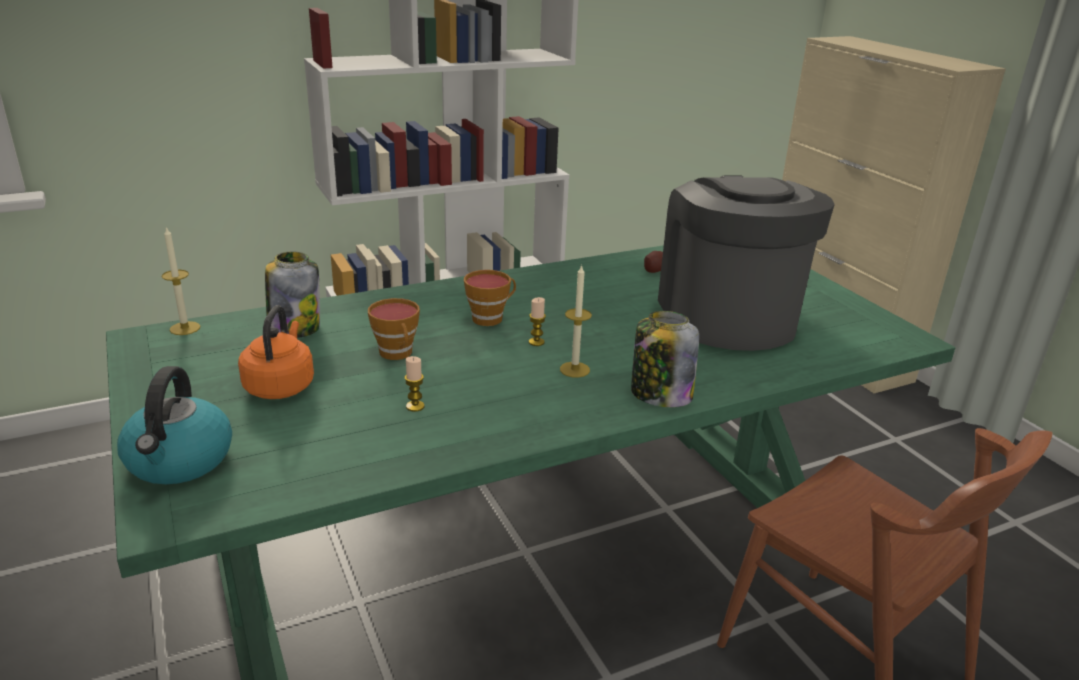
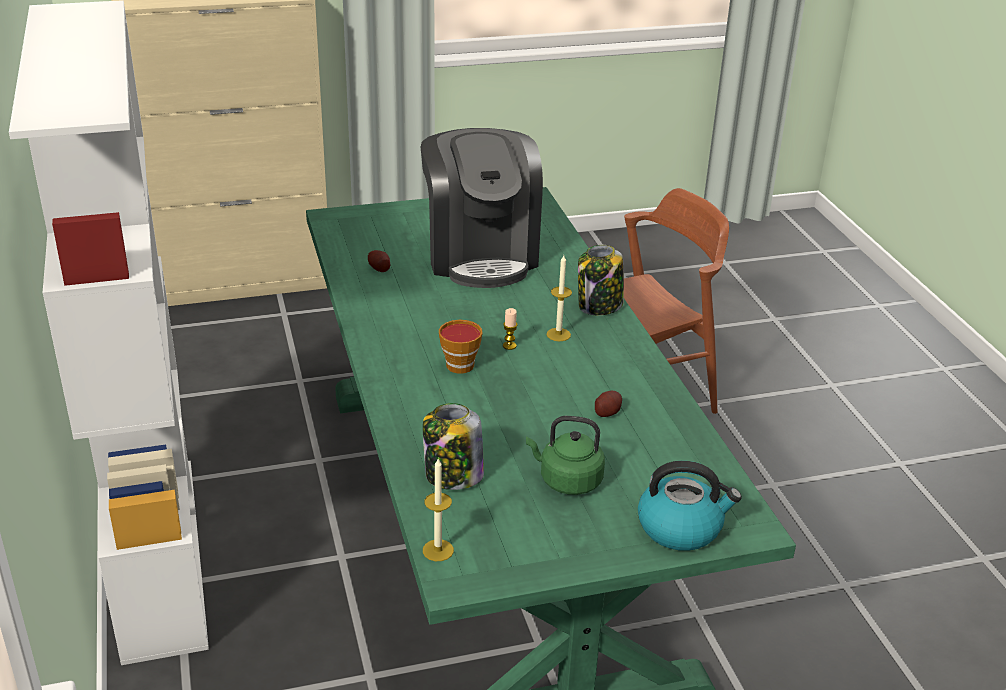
camera: 80 degrees left, 5 degrees up
(280, 385) = (567, 480): orange kettle -> green kettle
(398, 354) = (518, 416): cup -> none
(415, 406) = (607, 412): candle -> potato
(727, 316) = (481, 255): coffee machine -> coffee machine turned 105 degrees counterclockwise

